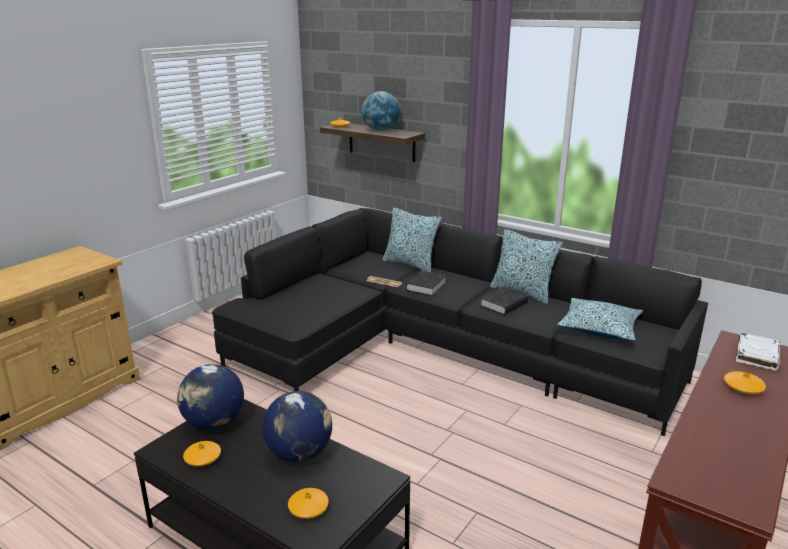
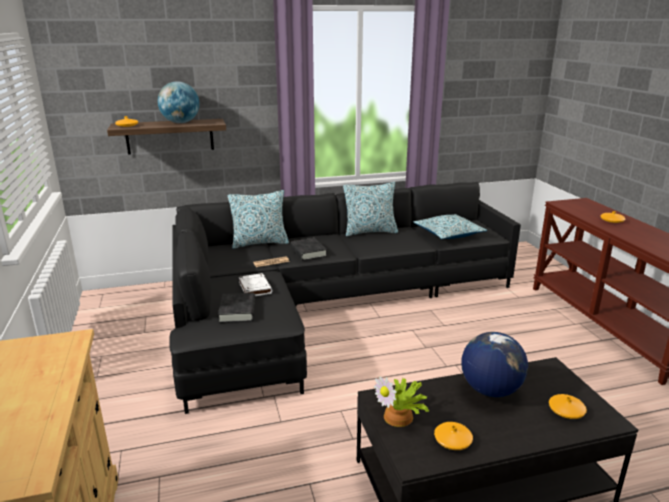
camera: 50 degrees left, 0 degrees up
(214, 423) = (400, 416): globe -> potted plant
(504, 305) = (378, 243): black book -> black book (237, 311)
(756, 355) = (580, 206): white book -> white book (255, 288)

